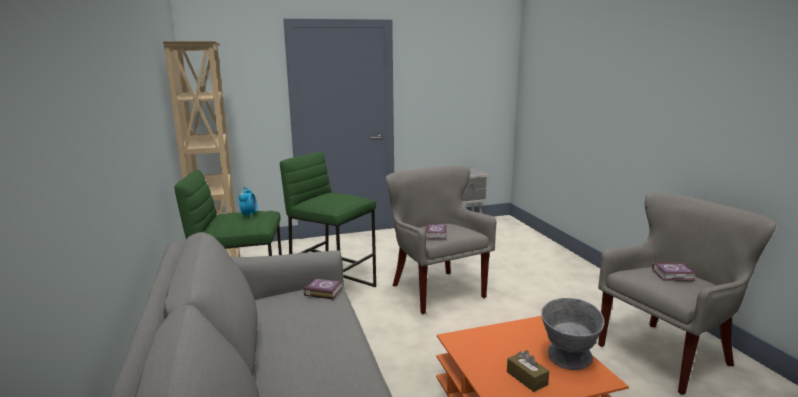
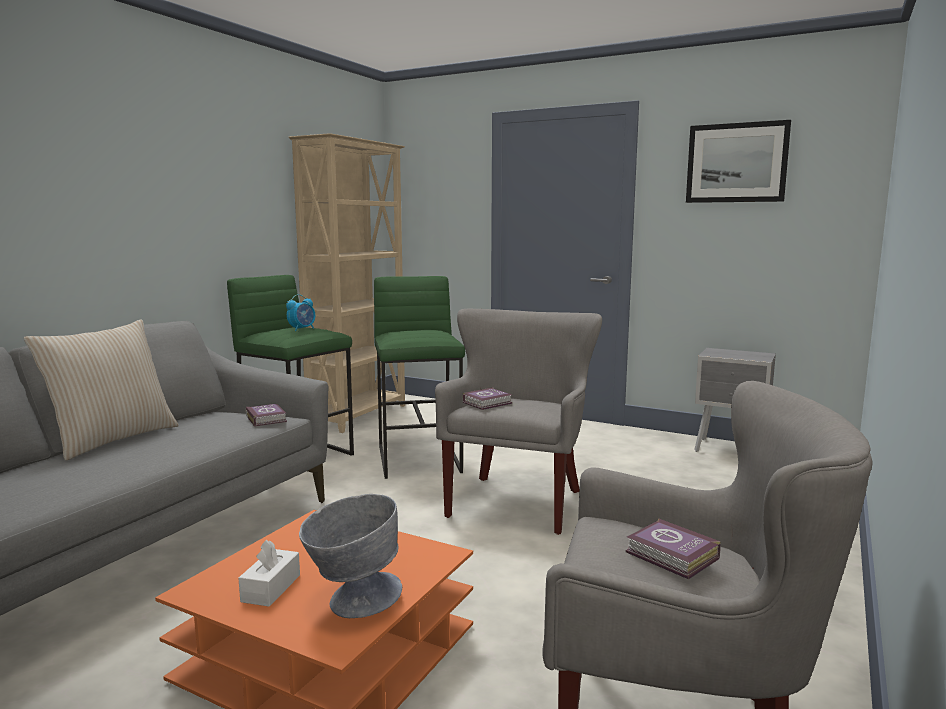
camera: 45 degrees right, 5 degrees down
(261, 352) = (112, 439): none -> beige pillow
(450, 62) = (736, 163): none -> picture
(526, 378) = (271, 588): brown tissue box -> white tissue box

